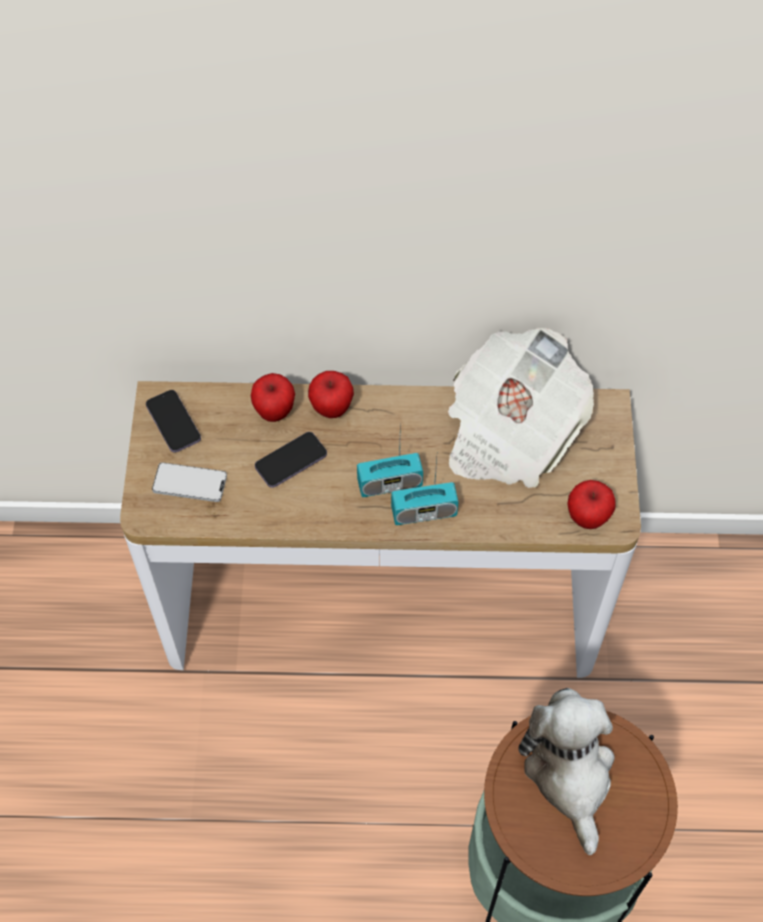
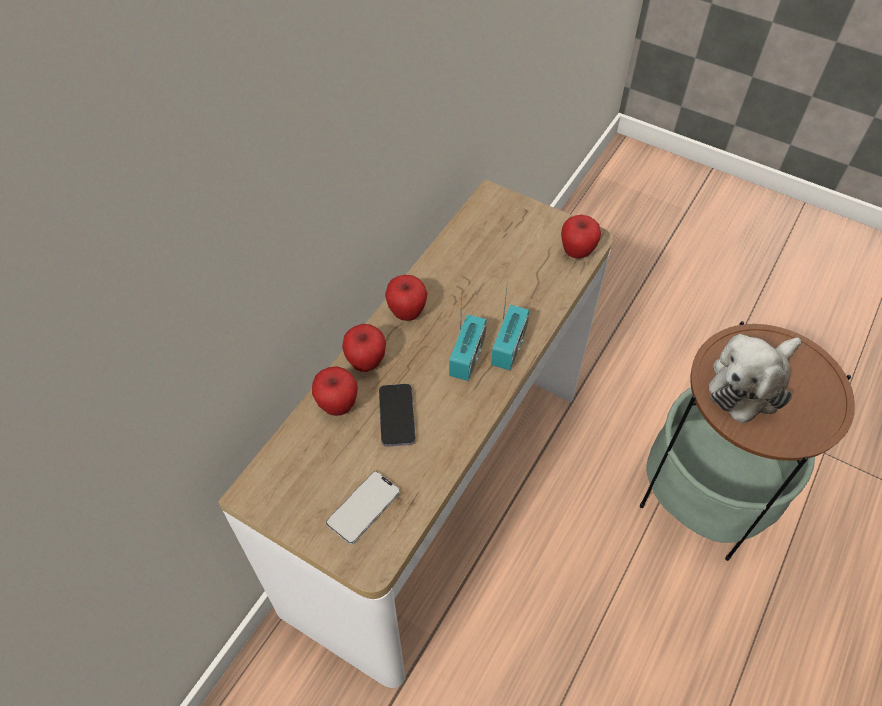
camera: 60 degrees left, 5 degrees down
(173, 422) = (288, 491): phone -> none
(408, 410) = (407, 312): none -> apple
(509, 431) = (472, 260): newspaper -> none
(569, 773) = (749, 384): plush toy -> plush toy turned 60 degrees counterclockwise

